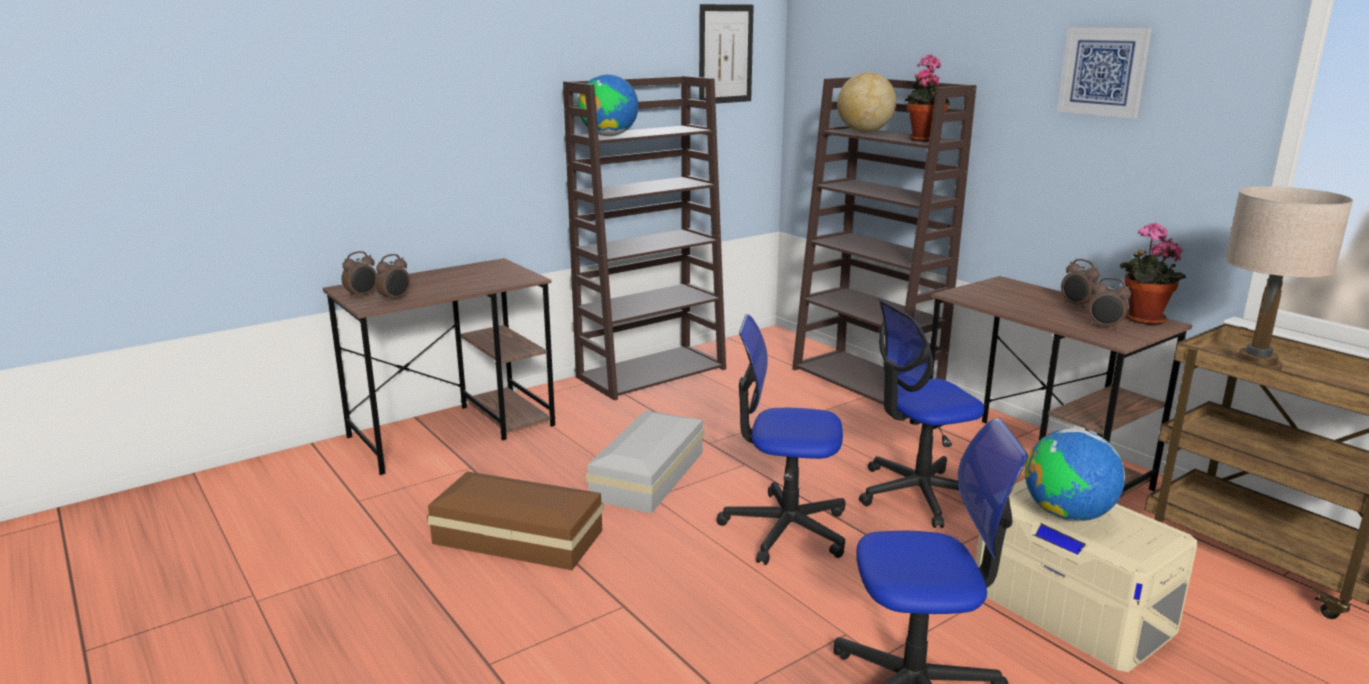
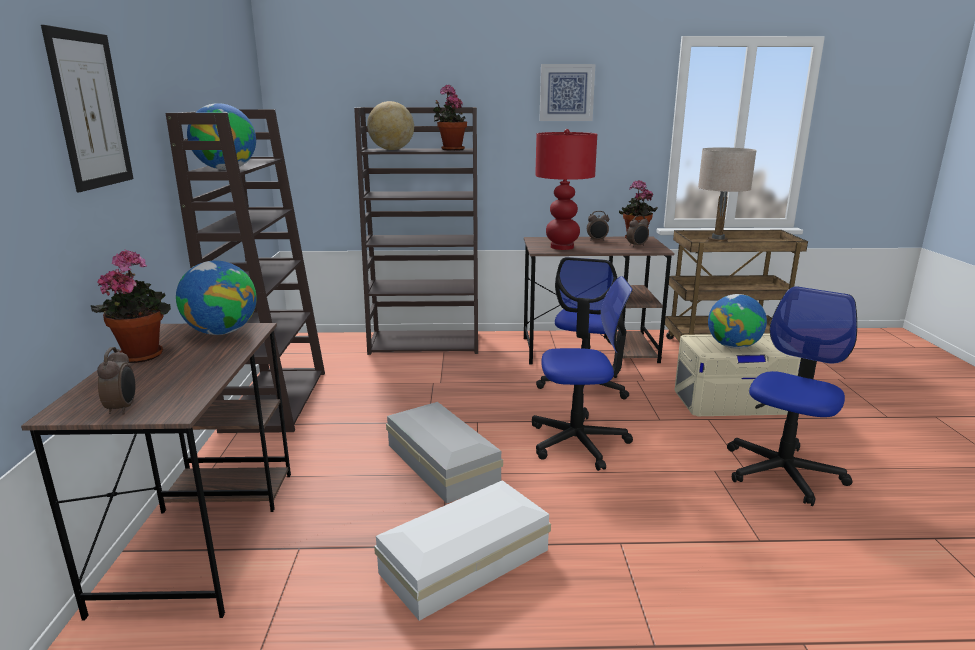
camera: 55 degrees left, 0 degrees up
(395, 299) = (179, 394): alarm clock -> none
(445, 272) = (143, 354): none -> potted plant
(510, 274) = (222, 332): none -> globe
(516, 535) = (461, 561): brown storage box -> white storage box
(725, 54) = (239, 89): picture -> picture (90, 110)
(785, 529) = (578, 442): office chair -> office chair turned 135 degrees counterclockwise
(997, 298) = (562, 247): none -> red table lamp

